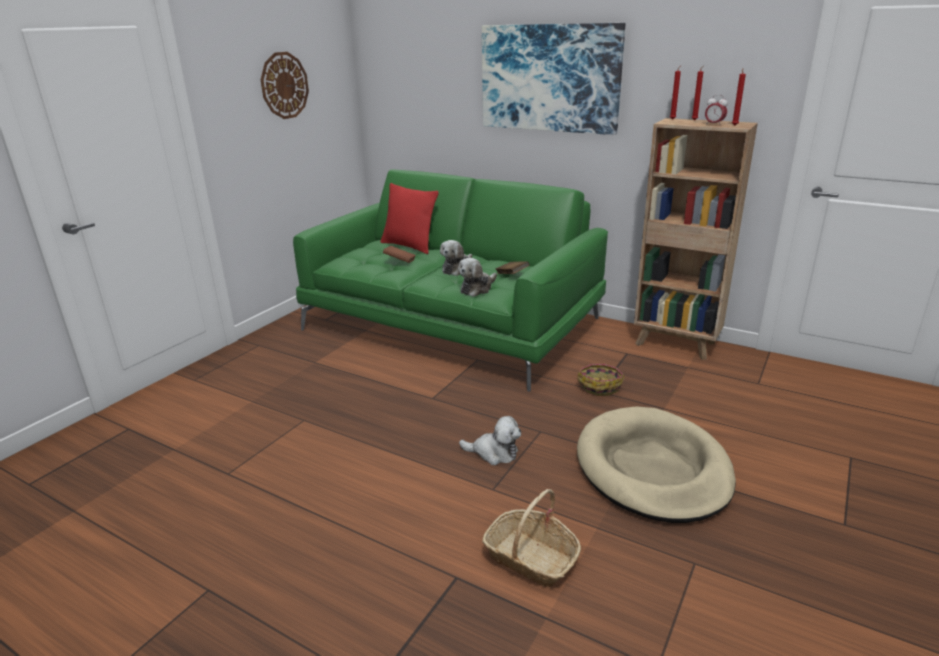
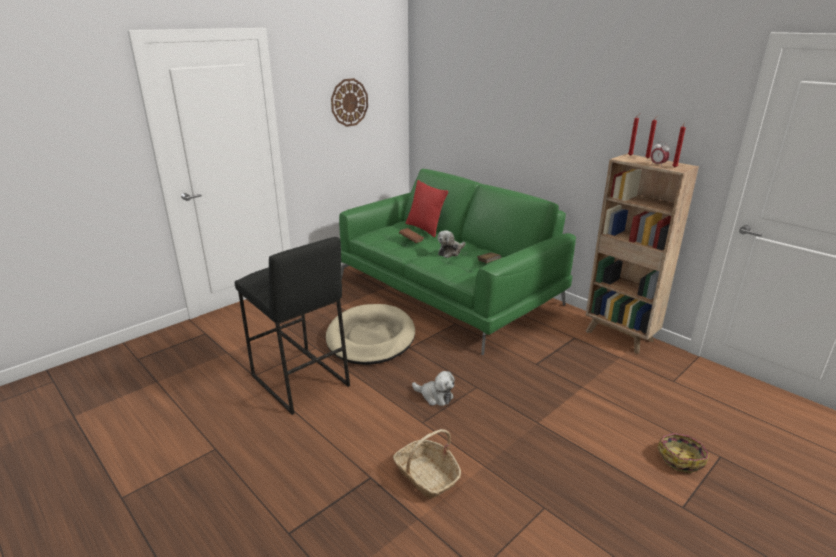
camera: 15 degrees right, 0 degrees up
(298, 468) = (299, 381): none -> black stool
(477, 288) = (457, 270): plush toy -> none
(549, 78) = (543, 112): picture -> none
(600, 385) = (539, 360): basket -> basket (681, 458)
(652, 468) = (548, 431): beige dog bed -> beige dog bed (370, 338)

